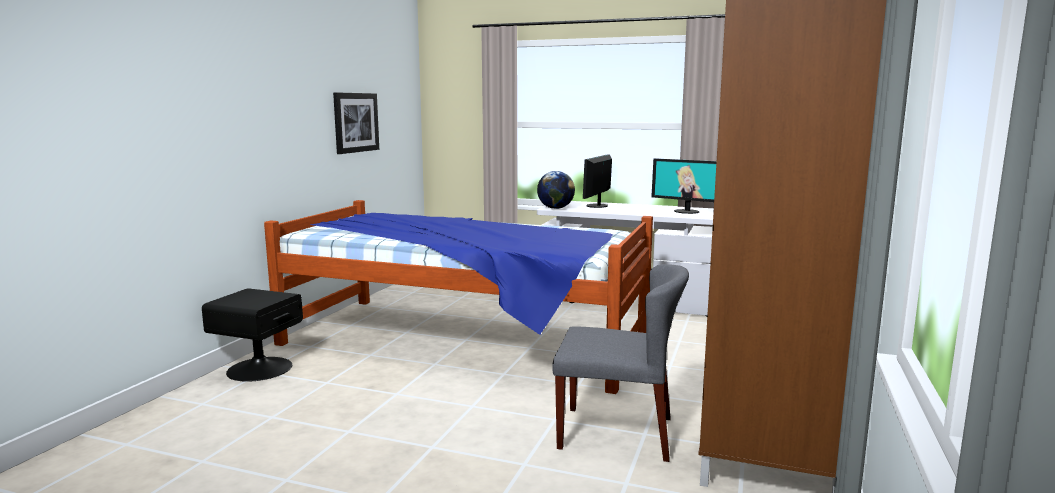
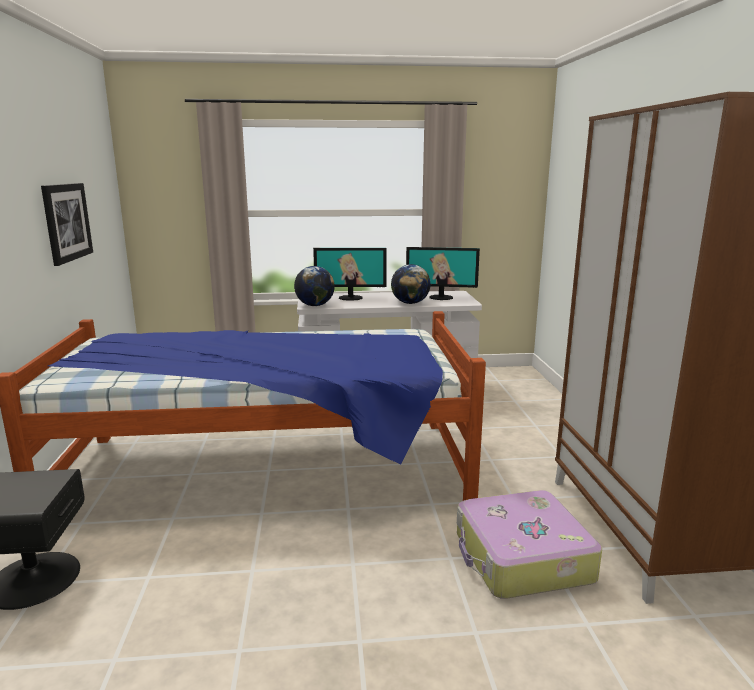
camera: 25 degrees left, 5 degrees up
(597, 206) = (350, 298): monitor -> monitor turned 90 degrees counterclockwise
(617, 433) = (521, 558): grey chair -> suitcase
(647, 213) = (410, 303): none -> globe

